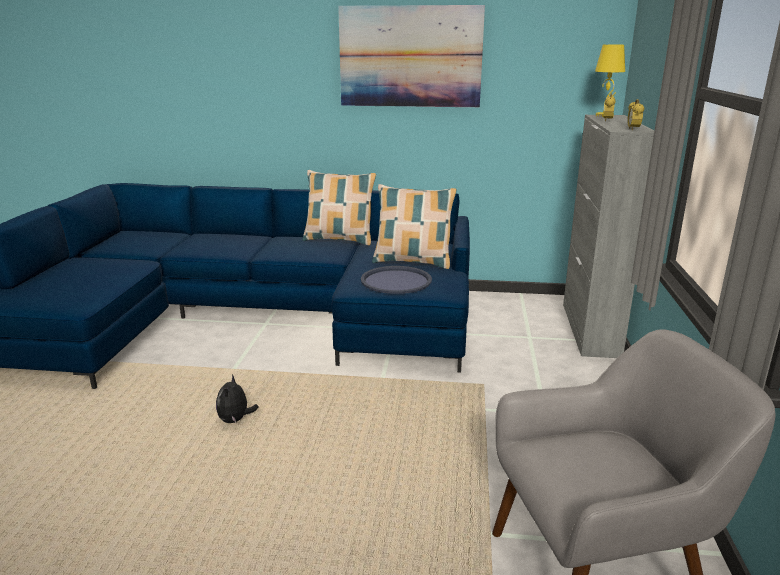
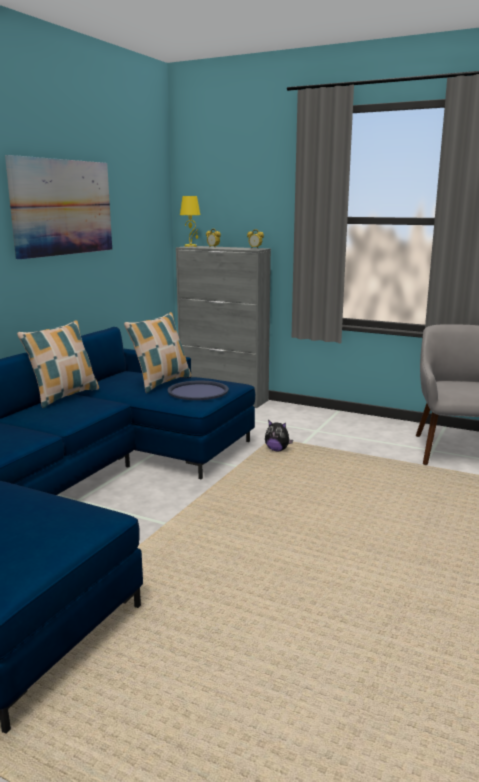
camera: 70 degrees left, 5 degrees down
(235, 420) = (262, 528): plush toy -> plush toy (277, 450)

